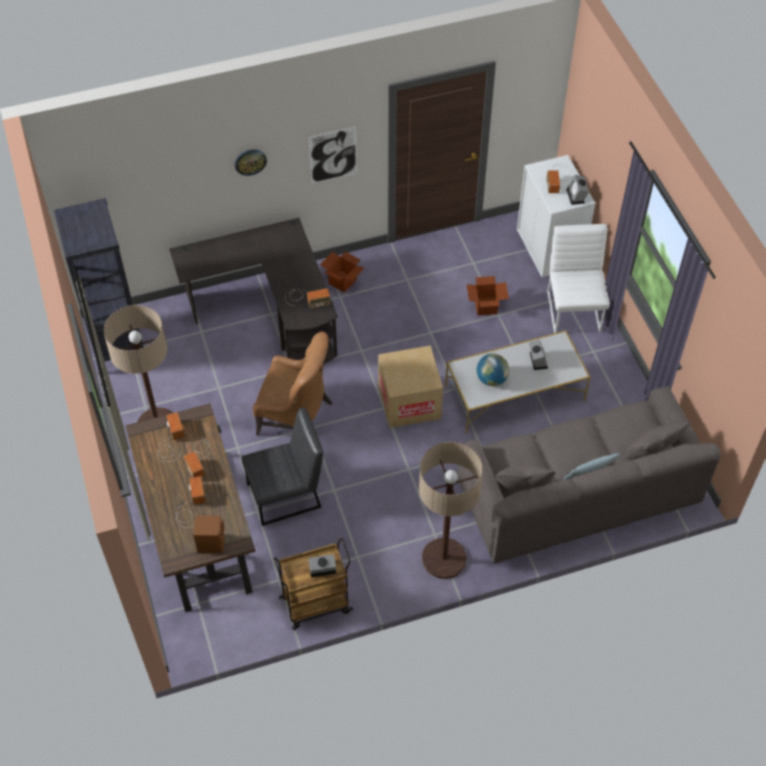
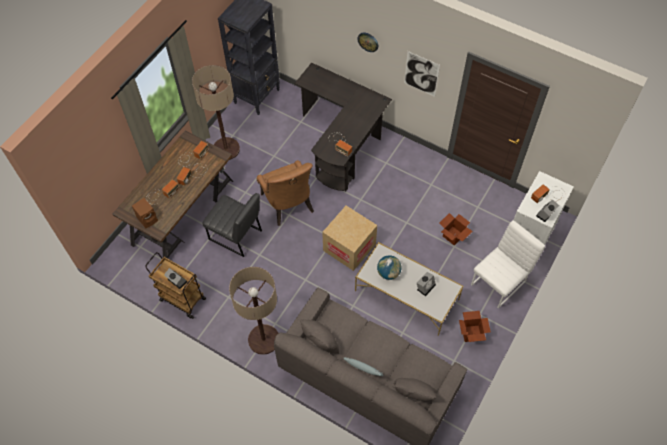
camera: 50 degrees right, 5 degrees up
(342, 281) = (397, 156): cardboard box -> cardboard box (471, 333)

